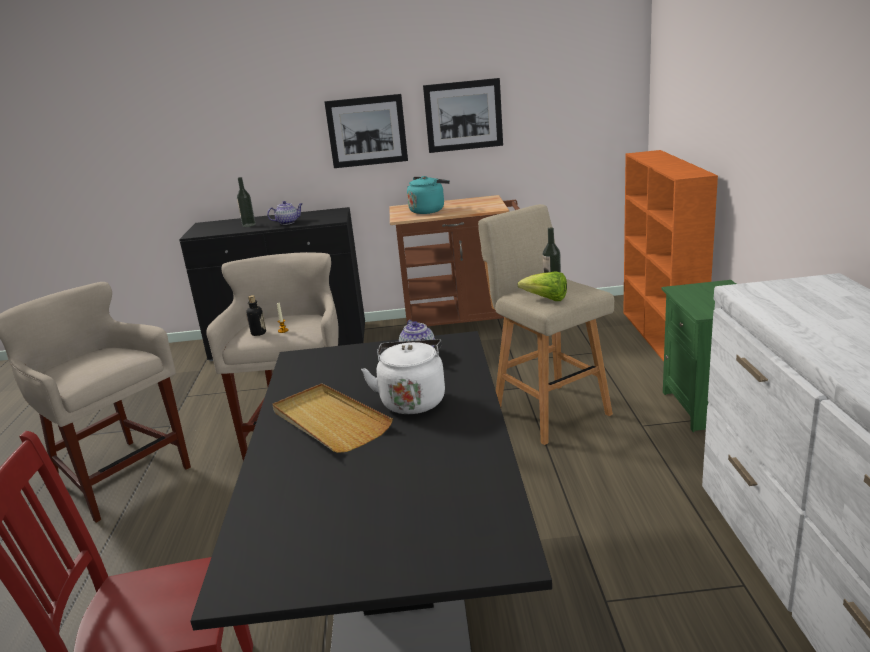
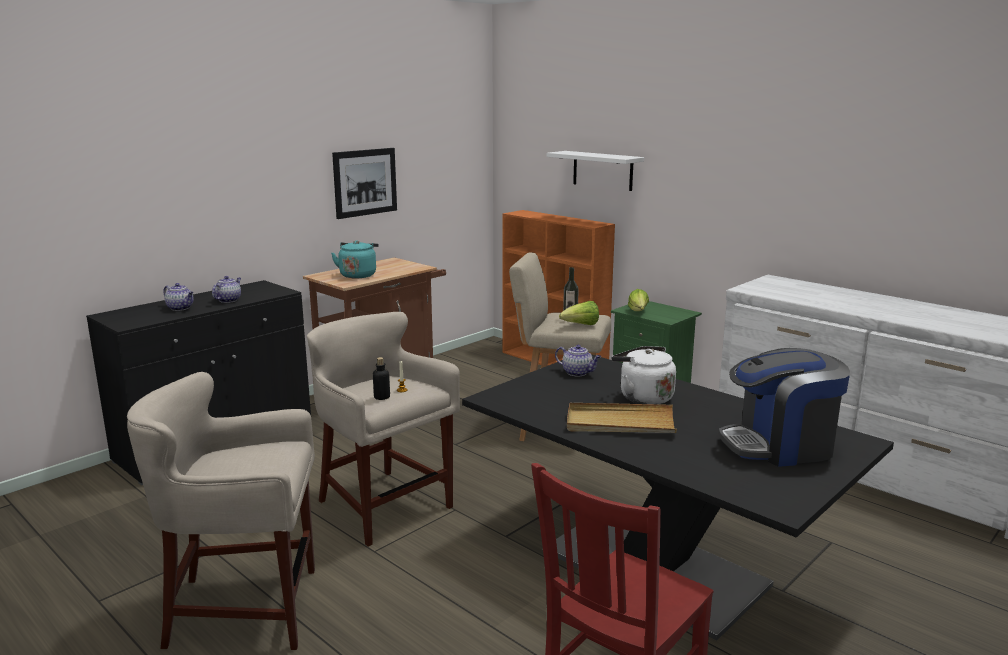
camera: 45 degrees left, 5 degrees down
(249, 225) = (181, 308): bottle -> teapot
(367, 131) = (281, 198): picture -> none
(405, 515) = (779, 446): none -> coffee machine
(689, 295) = (638, 312): none -> lettuce
(715, 103) = (602, 170): none -> white shelf

